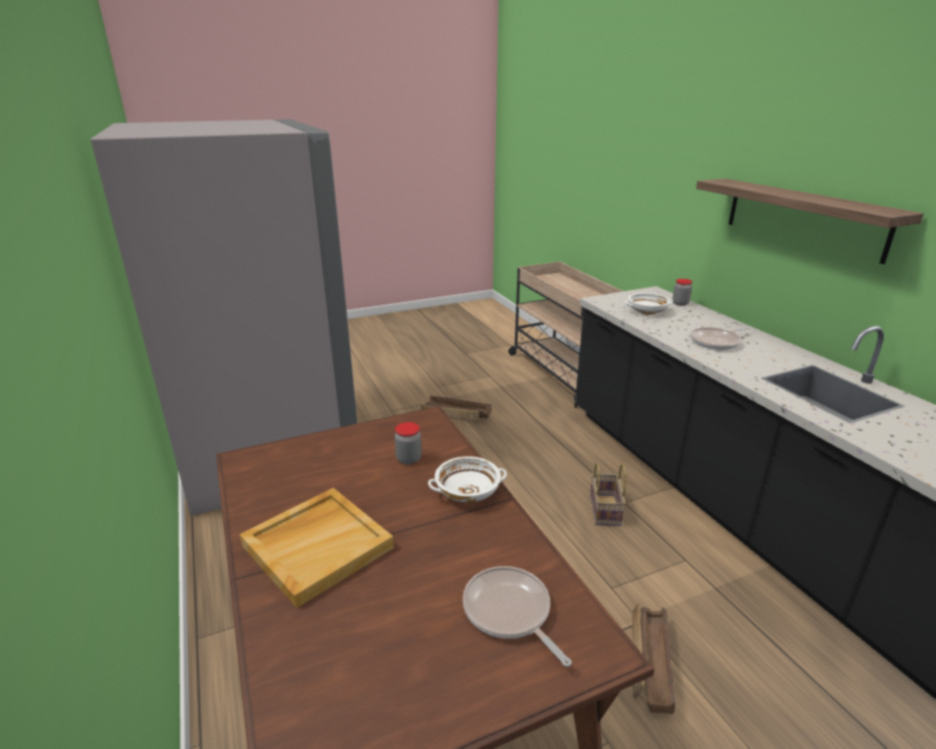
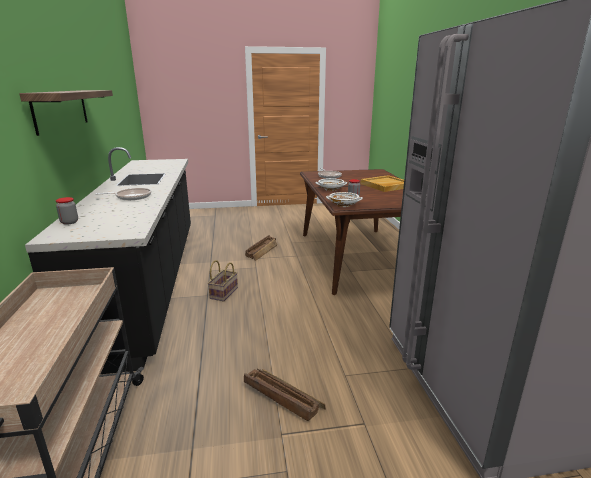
camera: 165 degrees left, 5 degrees down
(646, 311) = (119, 218): white bowl -> white bowl (344, 205)

